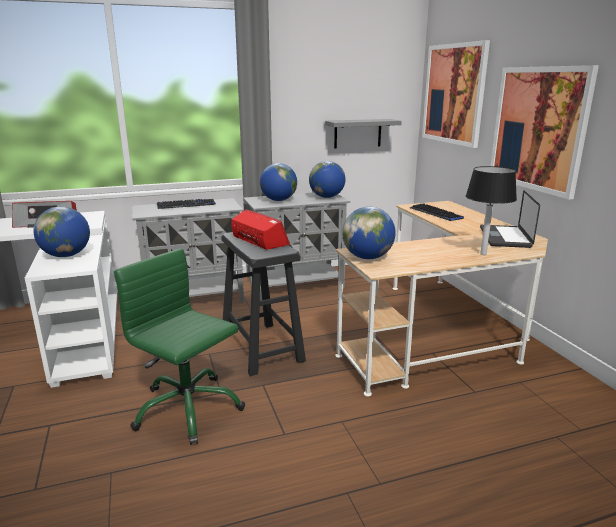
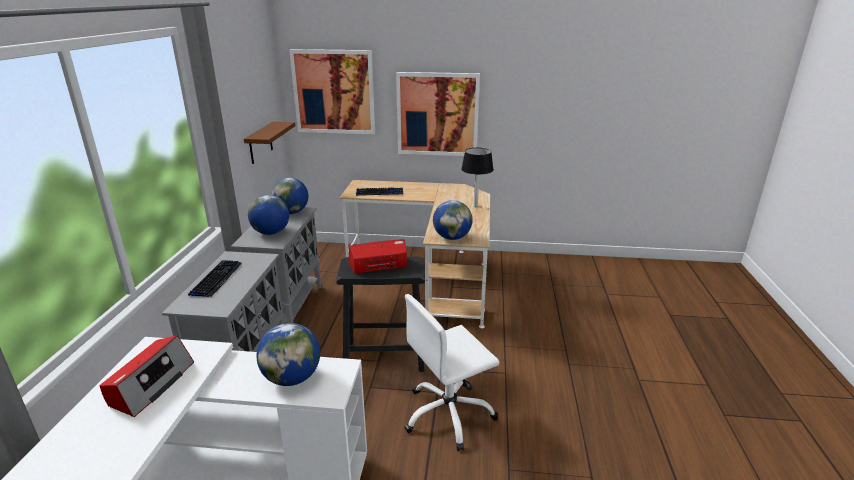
camera: 65 degrees left, 5 degrees up
(187, 409) = (449, 414): green office chair -> white office chair
(357, 133) = (260, 143): grey shelf -> brown shelf
(505, 237) = (452, 192): laptop -> none

